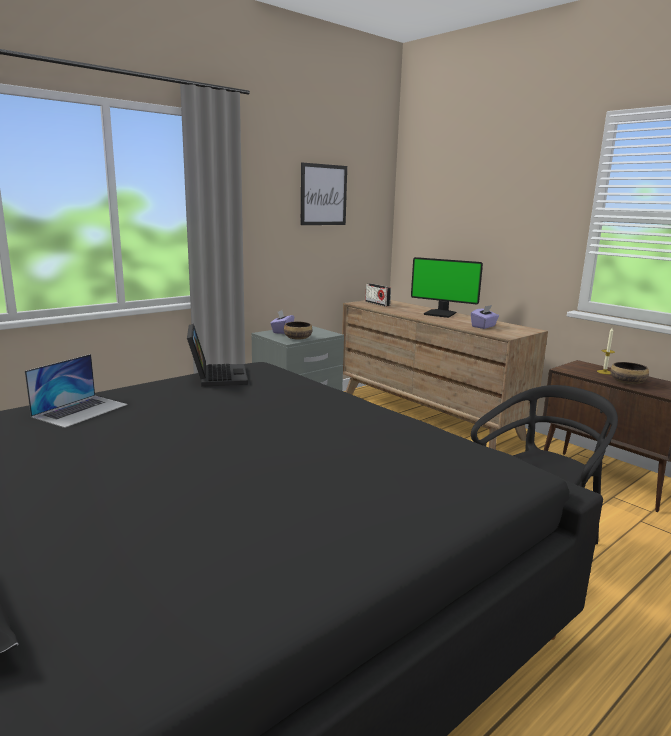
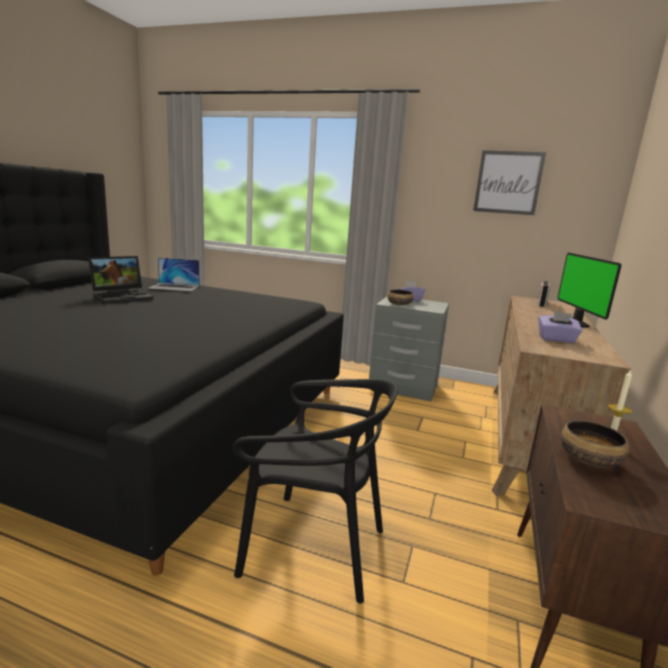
camera: 60 degrees right, 0 degrees up
(216, 376) = (264, 297): laptop -> laptop (123, 296)

